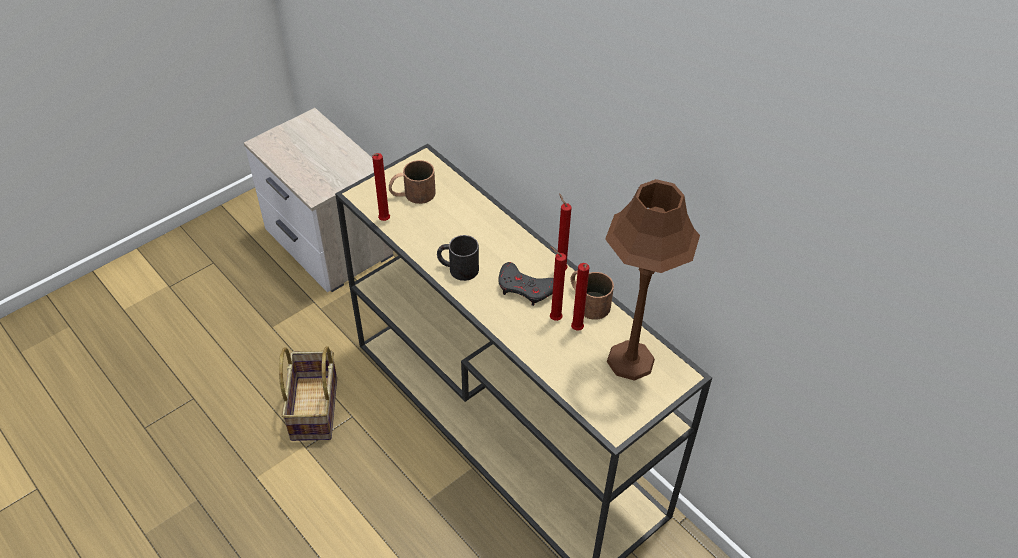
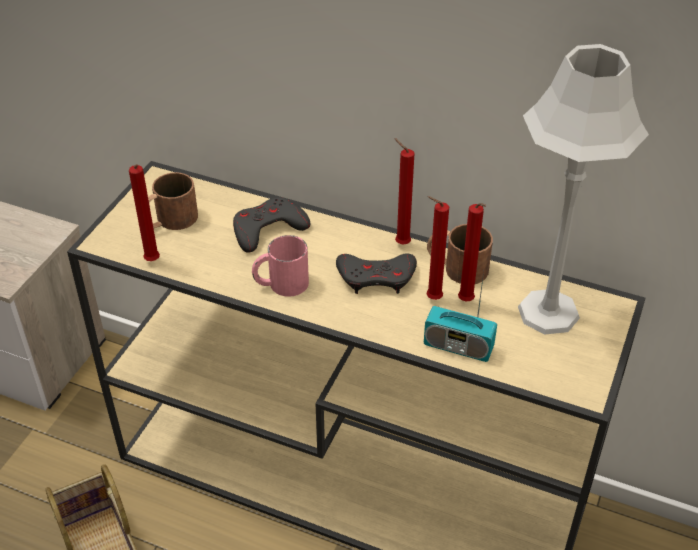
camera: 25 degrees left, 5 degrees down
(458, 268) = (281, 284): black mug -> pink mug
(474, 224) = (268, 229): none -> grey game controller
(548, 360) = (458, 346): none -> radio
(630, 360) = (548, 312): brown table lamp -> grey table lamp

